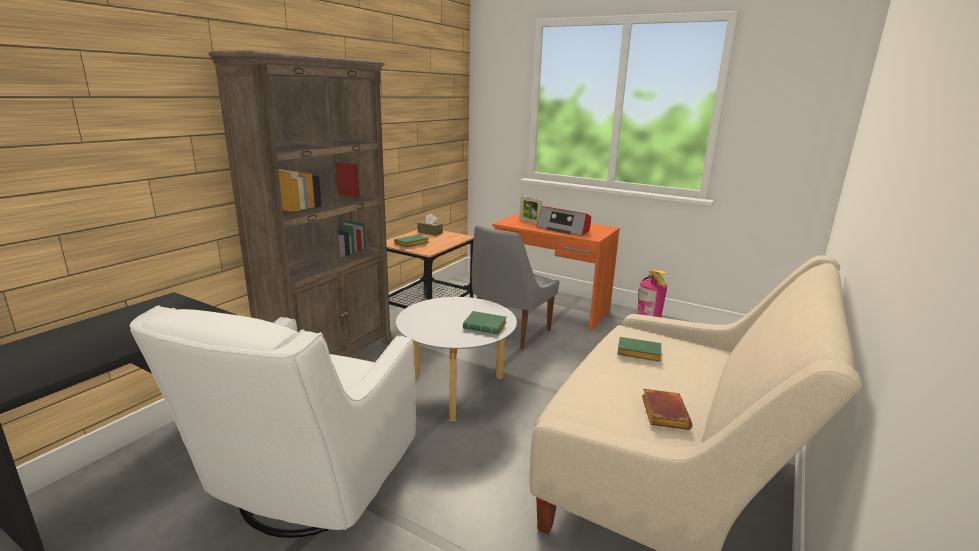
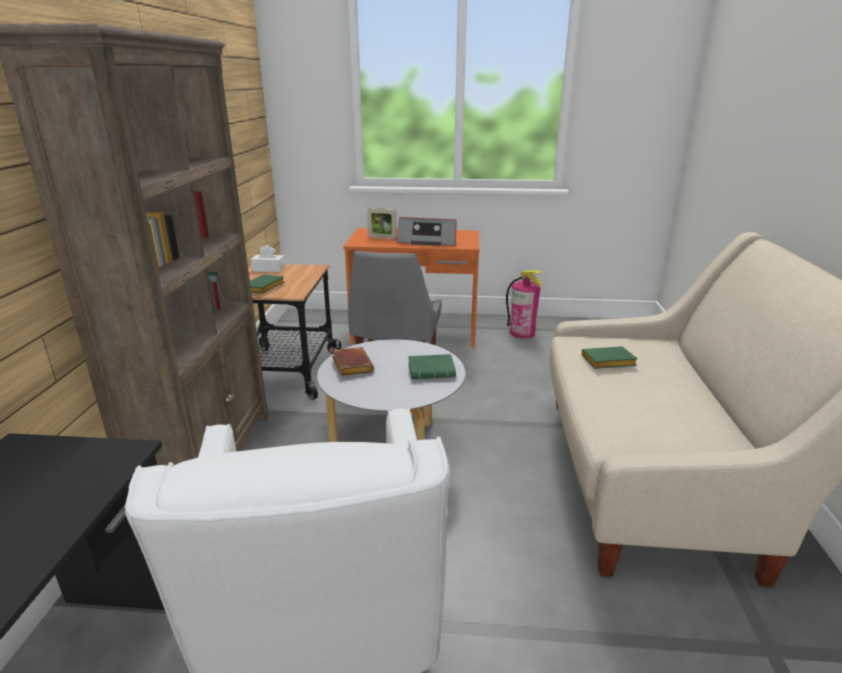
camera: 25 degrees left, 5 degrees up
(430, 232) = (268, 269): brown tissue box -> white tissue box
(662, 412) = (690, 417): brown book -> brown book (350, 365)

